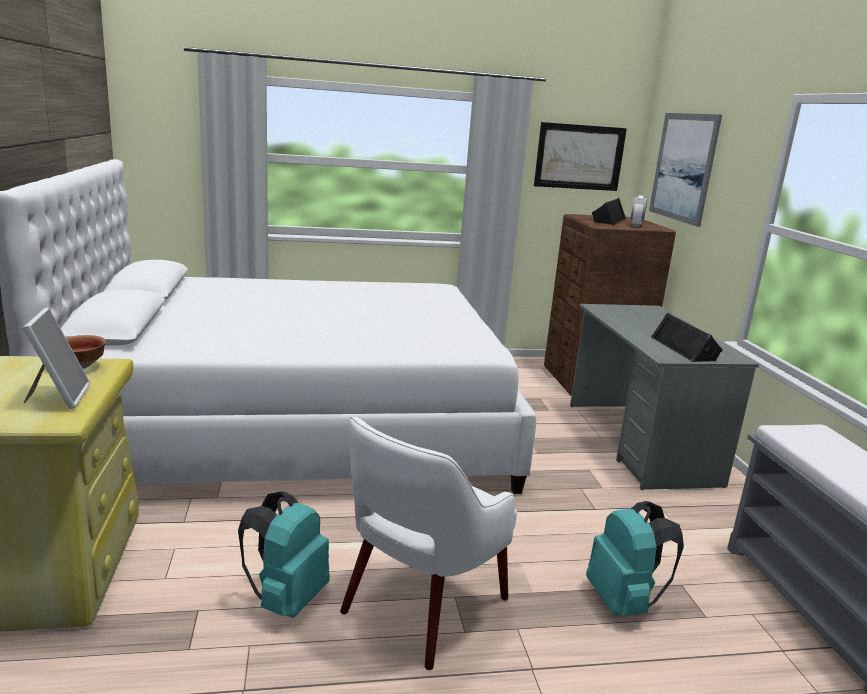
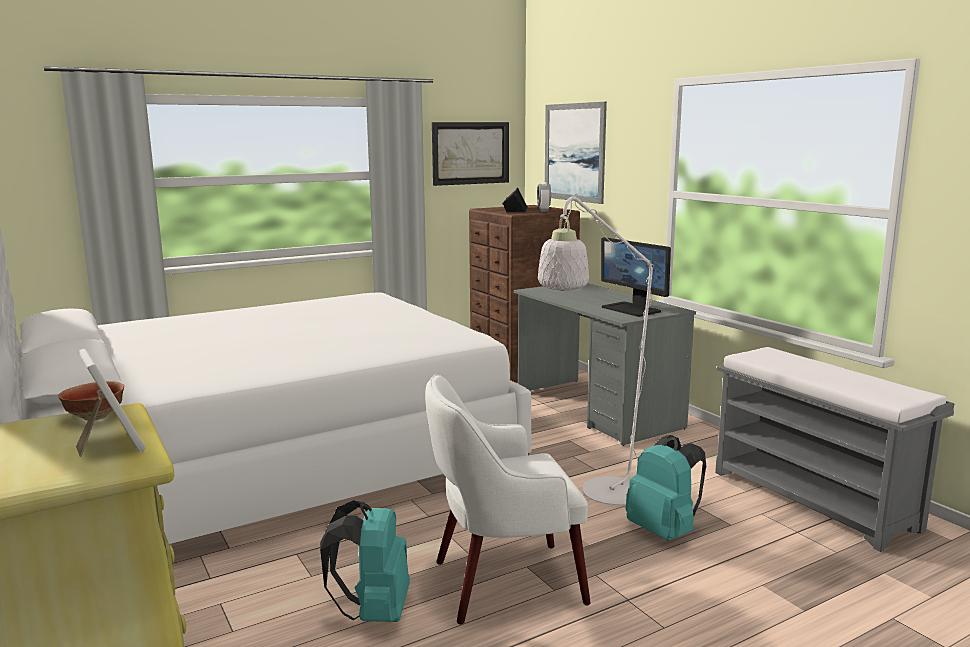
camera: 20 degrees left, 5 degrees down
(422, 607) = (504, 582): white armchair -> white armchair turned 60 degrees clockwise
(583, 542) = (603, 496): none -> white floor lamp
(685, 348) = (632, 309): black speaker -> monitor

